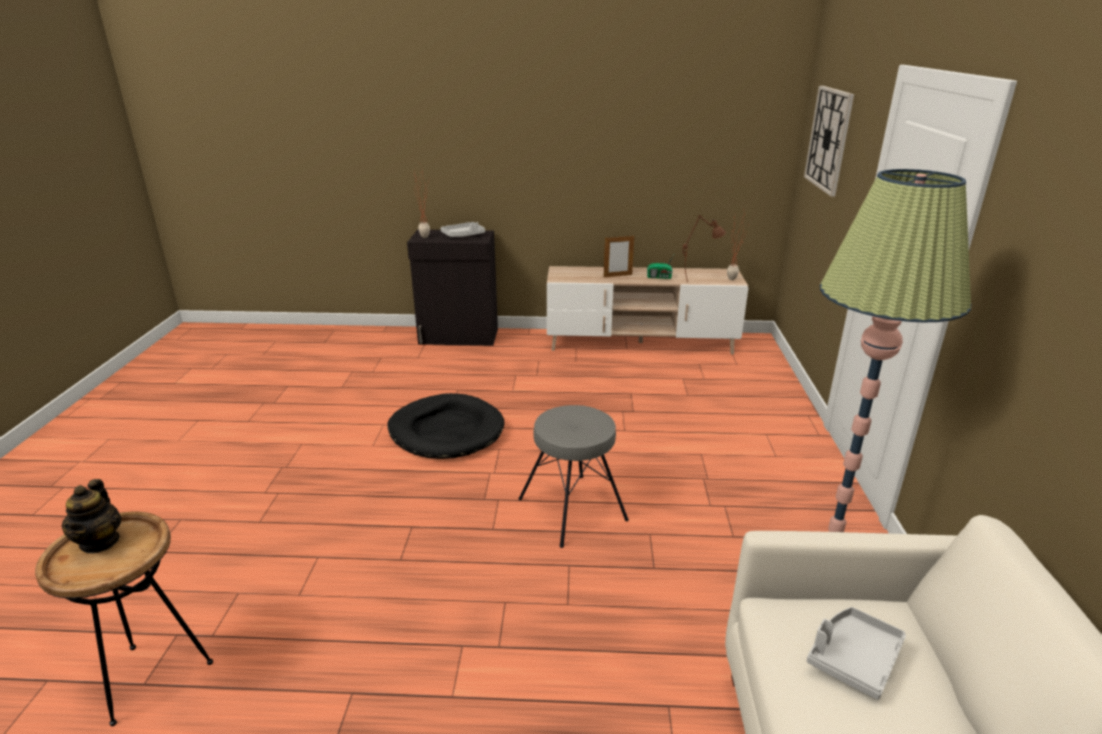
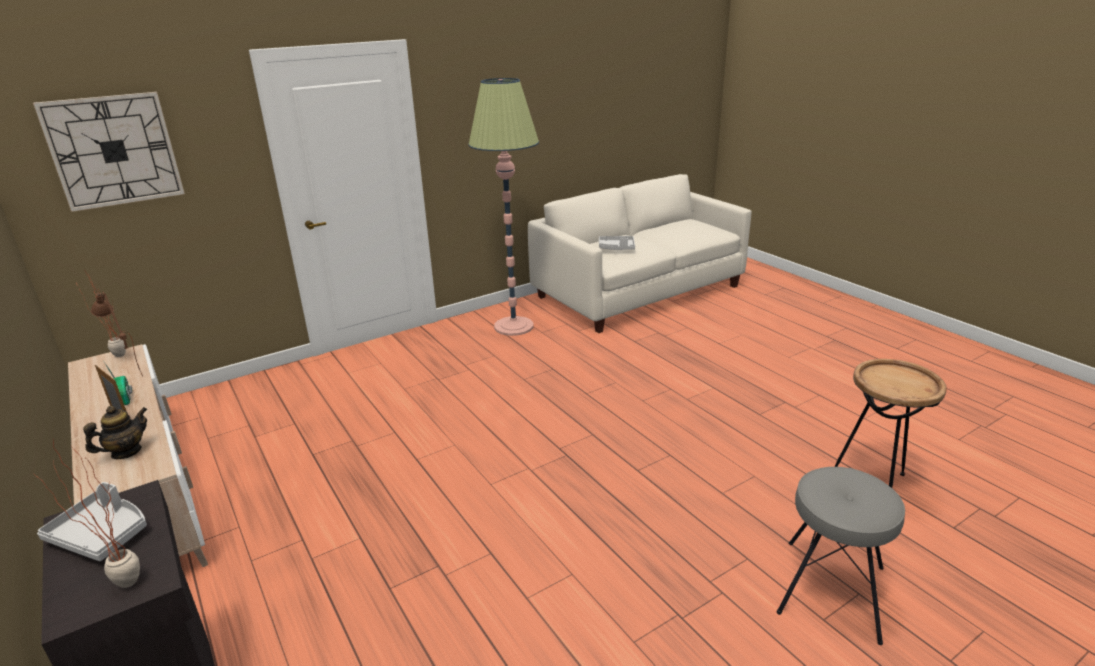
camera: 125 degrees left, 0 degrees up
(100, 542) = (902, 388): teapot -> teapot (126, 452)
(446, 431) = (492, 536): black dog bed -> none
(573, 508) = (531, 413): grey stool -> grey stool (830, 589)

